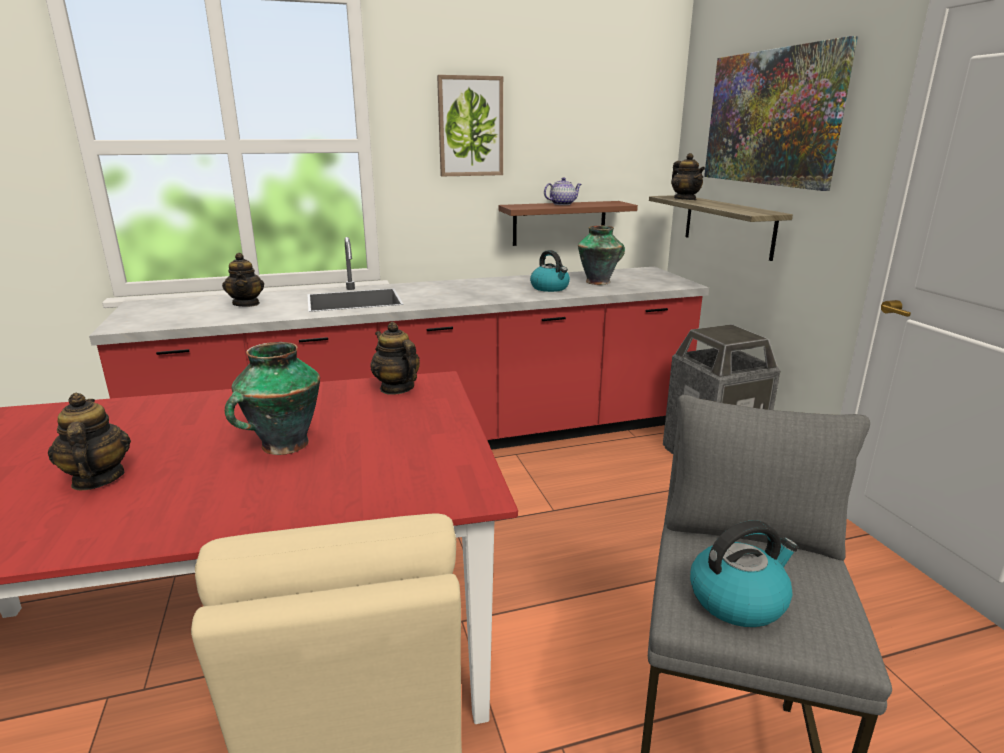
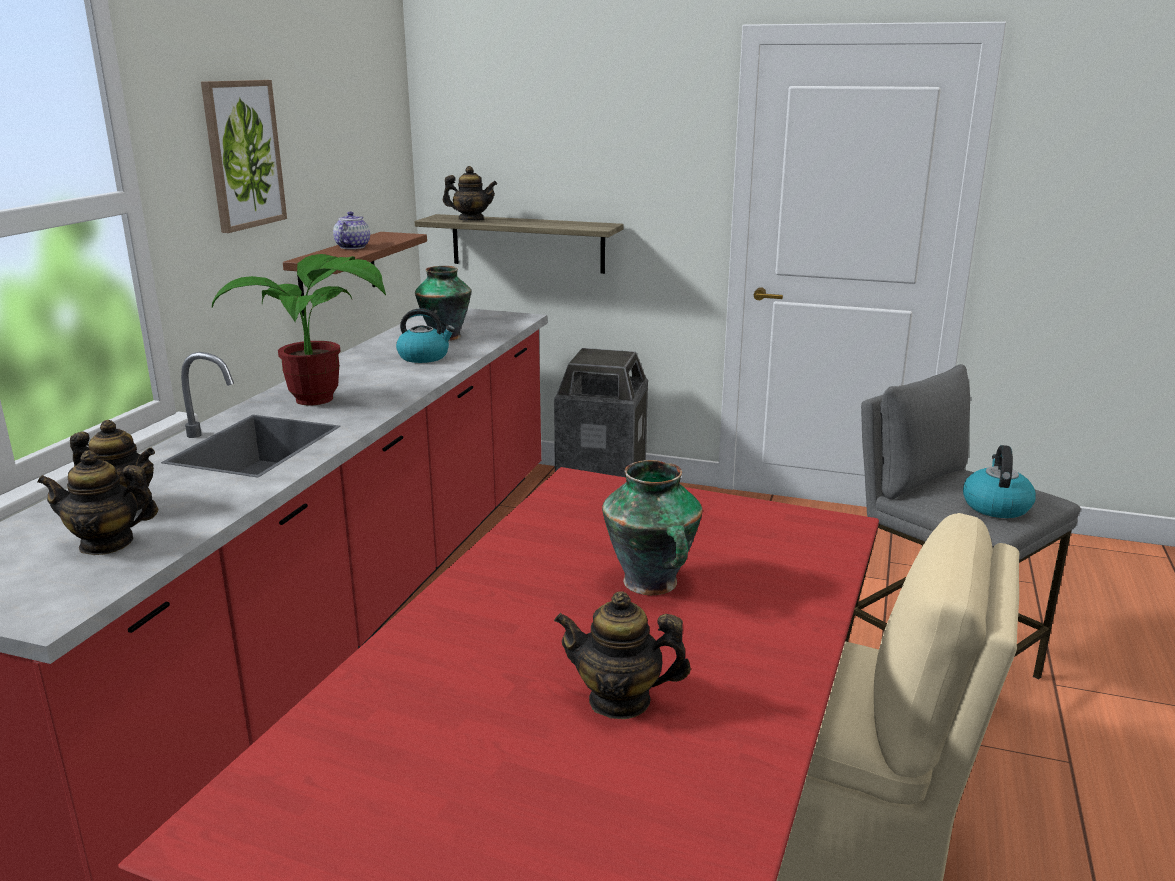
camera: 55 degrees left, 0 degrees up
(396, 388) = (570, 502): teapot -> teapot (107, 543)
(437, 291) = (322, 400): none -> potted plant
(771, 118) = (571, 126): picture -> none

